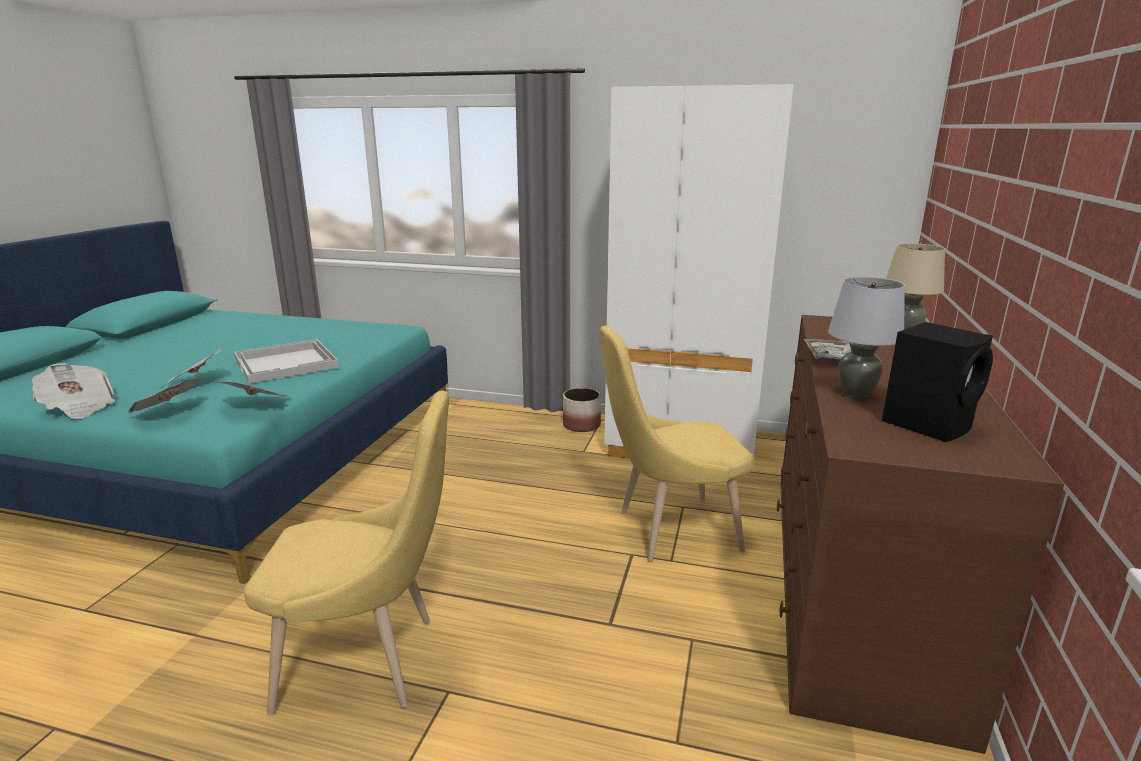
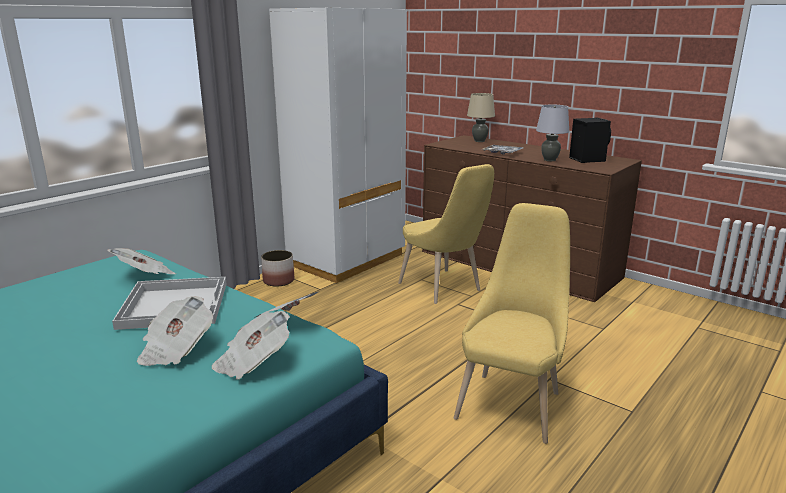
camera: 65 degrees left, 0 degrees up
(78, 407) = (155, 421): newspaper -> newspaper (145, 276)
(669, 531) = (443, 289): yellow chair -> yellow chair turned 45 degrees counterclockwise

